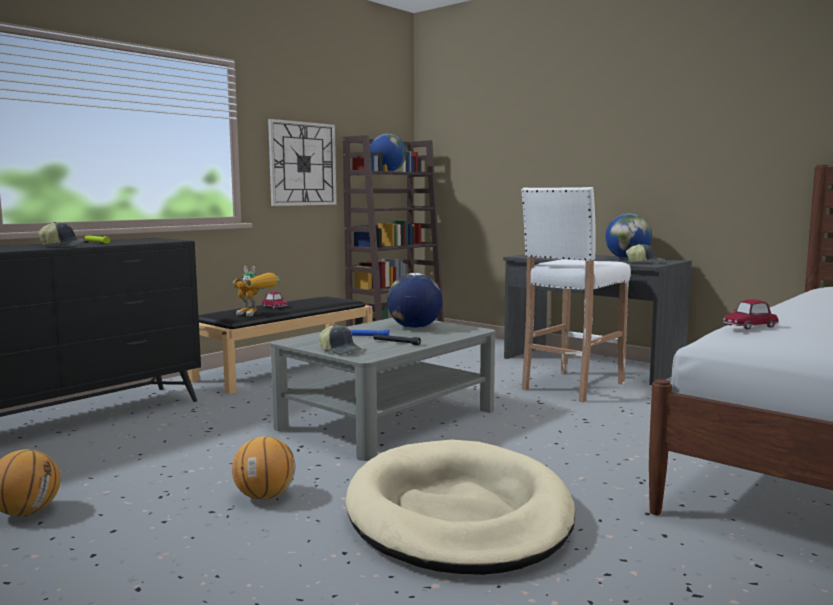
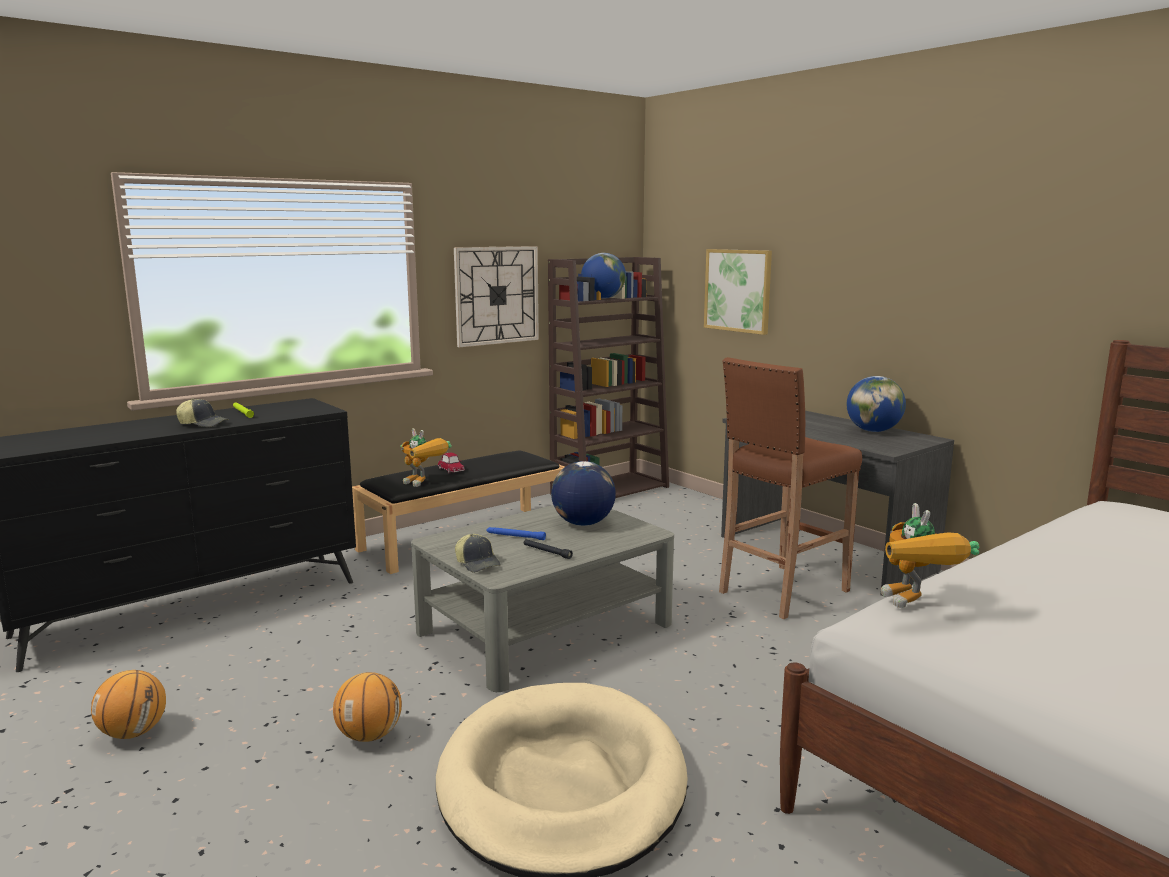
camera: 10 degrees right, 5 degrees up
(501, 161) = (738, 290): none -> picture
(571, 387) = (781, 592): white stool -> brown stool
(645, 263) = (887, 444): cap -> none
(750, 326) = (916, 606): toy car -> toy robot

